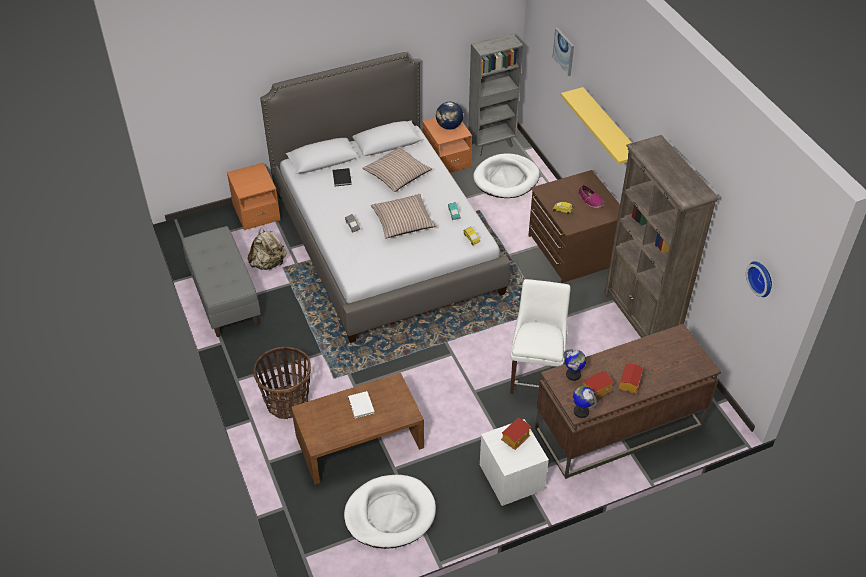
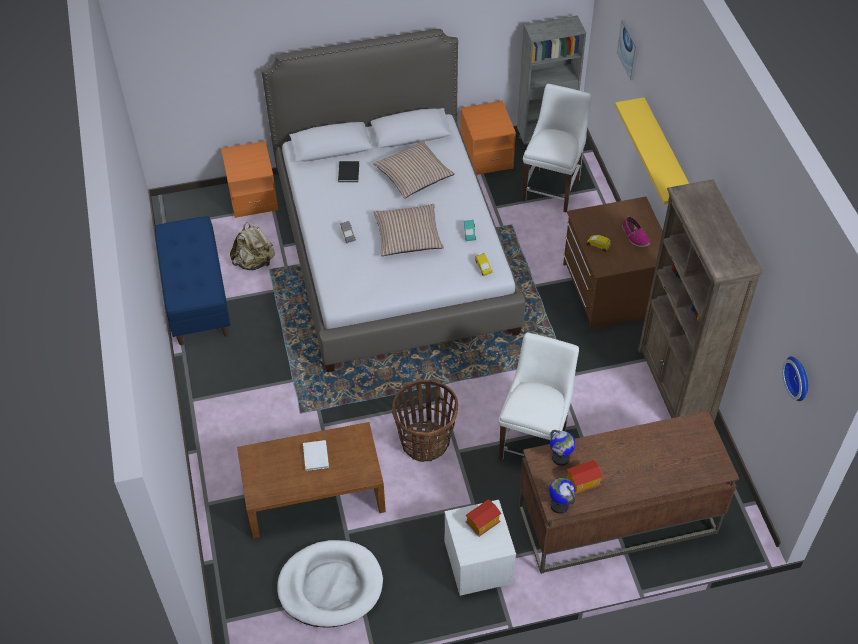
camera: 10 degrees right, 5 degrees up
(224, 297) = (196, 297): grey bench -> blue bench
(287, 402) = (242, 435): basket -> basket (425, 441)
(449, 126) = (491, 118): globe -> none
(506, 179) = (552, 188): white dog bed -> white chair
(629, 384) = (624, 479): toy house -> none

